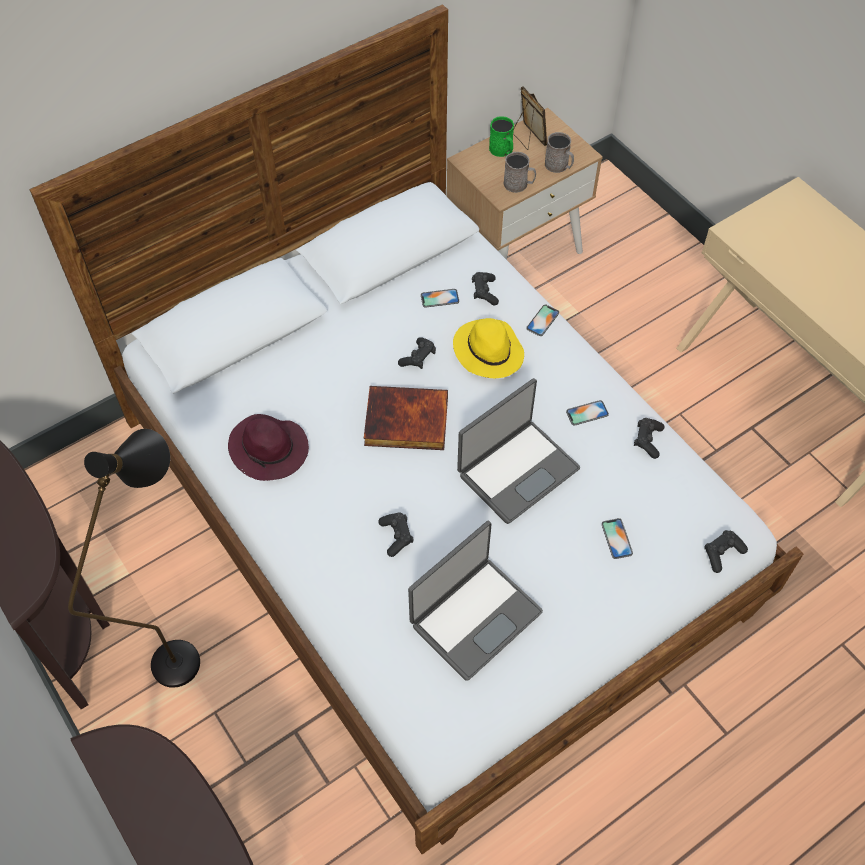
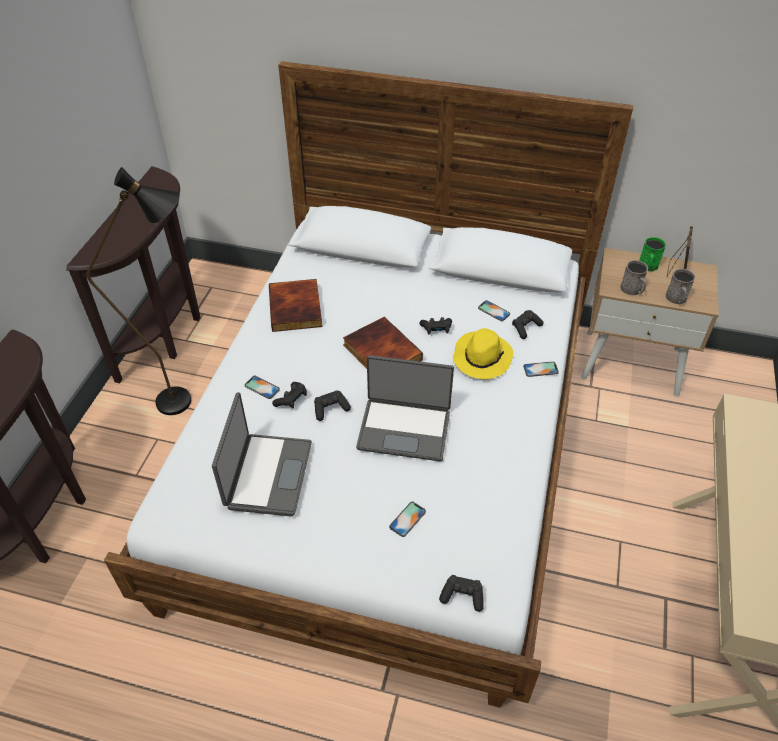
camera: 50 degrees right, 10 degrees down
(270, 450) = (297, 308): purple hat -> book
(474, 616) = (267, 475): laptop -> laptop turned 90 degrees counterclockwise
(587, 413) = (494, 438): phone -> phone (262, 387)
(647, 440) = (510, 487): black game controller -> black game controller (330, 409)

